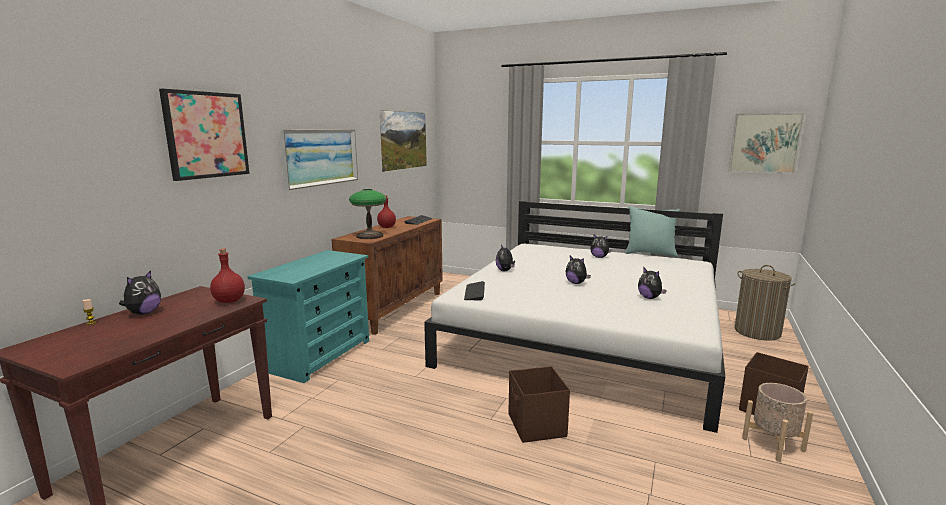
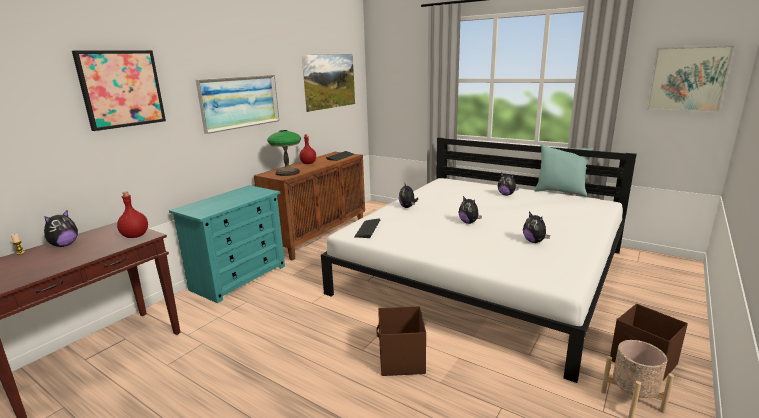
camera: 10 degrees right, 5 degrees up
(757, 332) = (662, 275): laundry basket -> none

